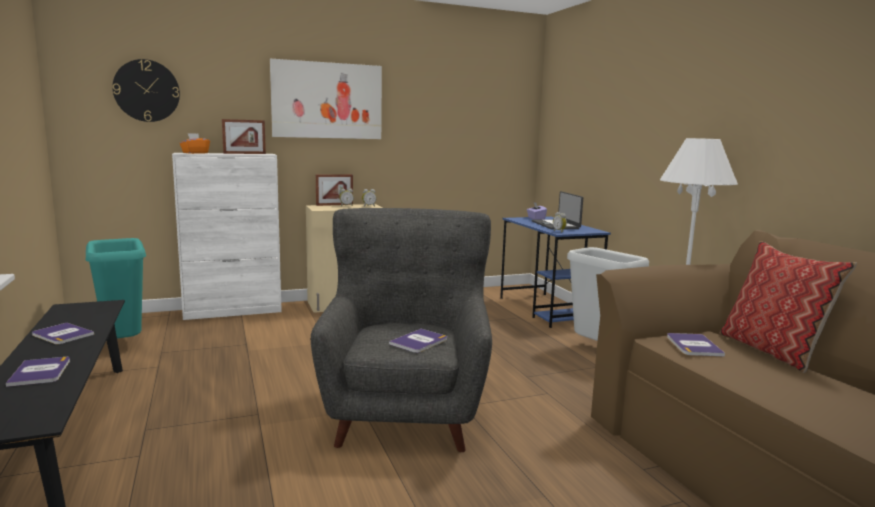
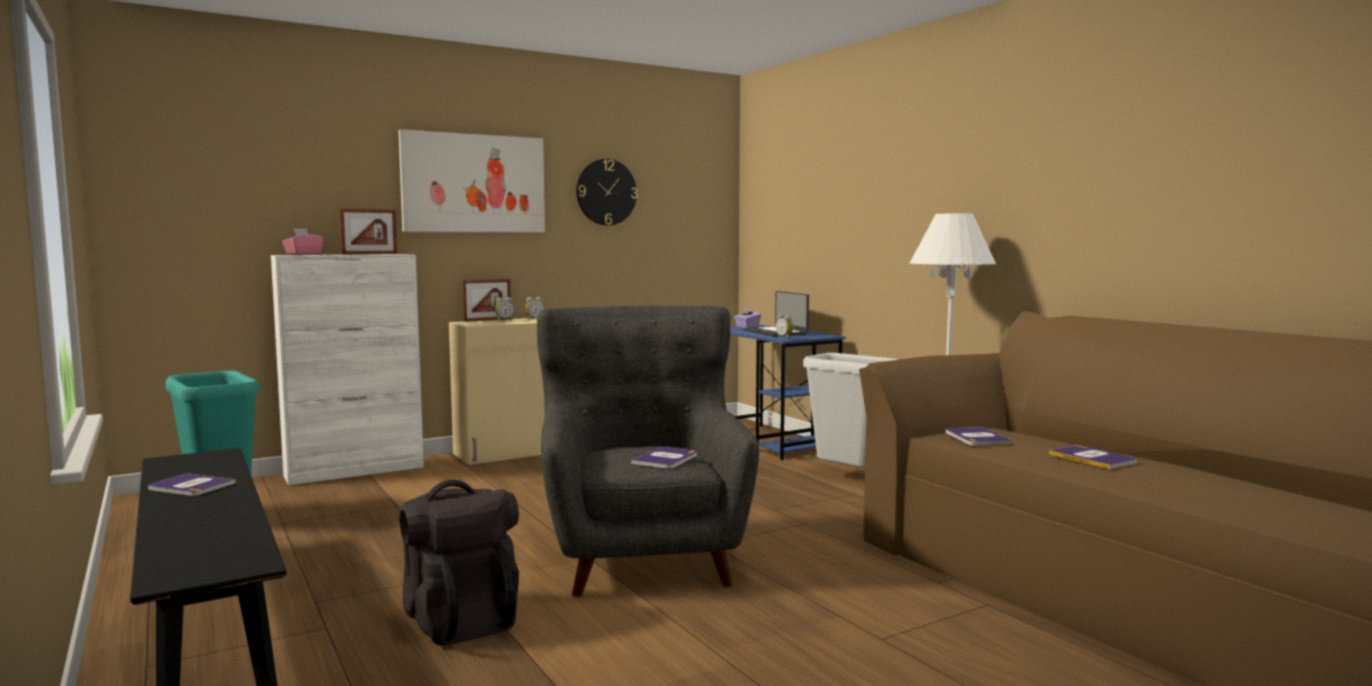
camera: 10 degrees left, 5 degrees down
(40, 372) = (201, 522): book -> book (1093, 458)
(146, 91) = (233, 172): wall clock -> wall clock (606, 192)
(195, 153) = (303, 254): orange tissue box -> pink tissue box
(238, 460) = (460, 619): none -> black backpack
(773, 351) = (1058, 437): pillow -> none

